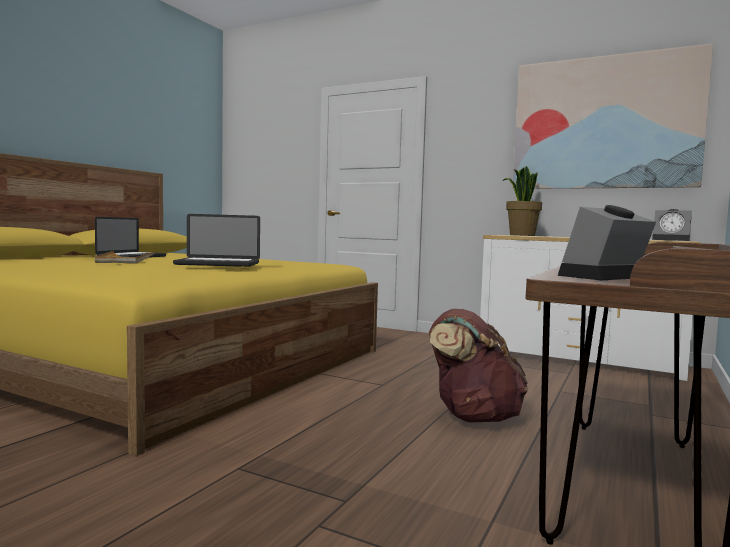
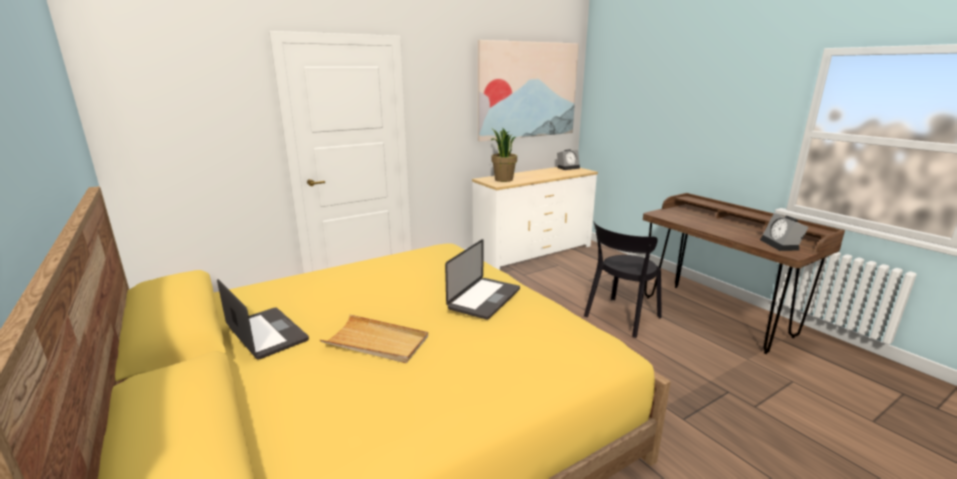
camera: 60 degrees left, 15 degrees up
(473, 416) = (620, 318): brown backpack -> black chair

